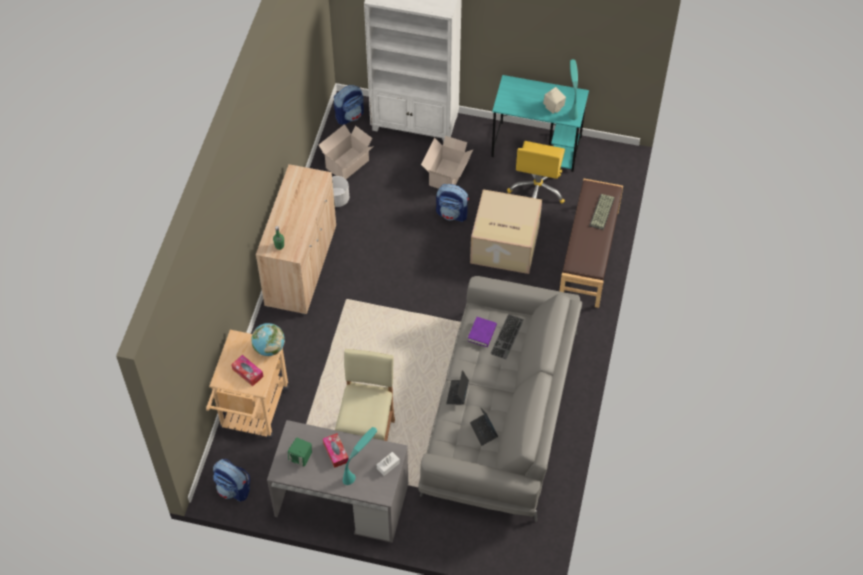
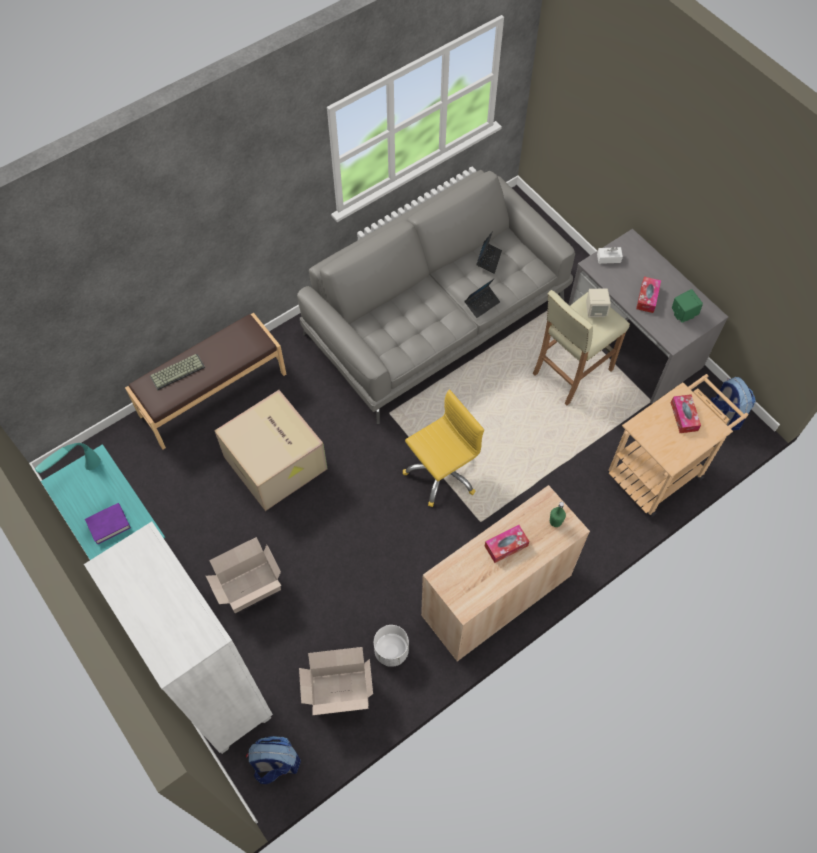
camera: 140 degrees left, 5 degrees up
(269, 348) = (644, 426): globe -> none
(297, 215) = (506, 546): none -> tissue box
(360, 468) = (634, 272): turquoise table lamp -> none
(452, 213) = (290, 536): backpack -> none
(482, 333) = (410, 338): purple book -> purple book (108, 524)
(507, 337) = (391, 318): keyboard -> none
(537, 190) = (183, 496): yellow office chair -> yellow office chair (441, 472)
(553, 107) = (99, 488): beige speaker -> beige speaker (595, 310)

